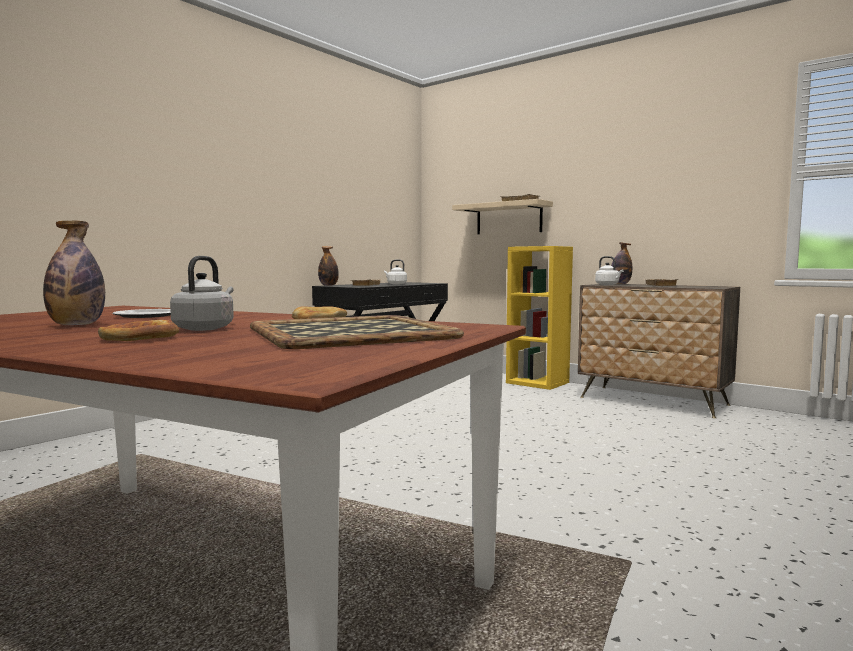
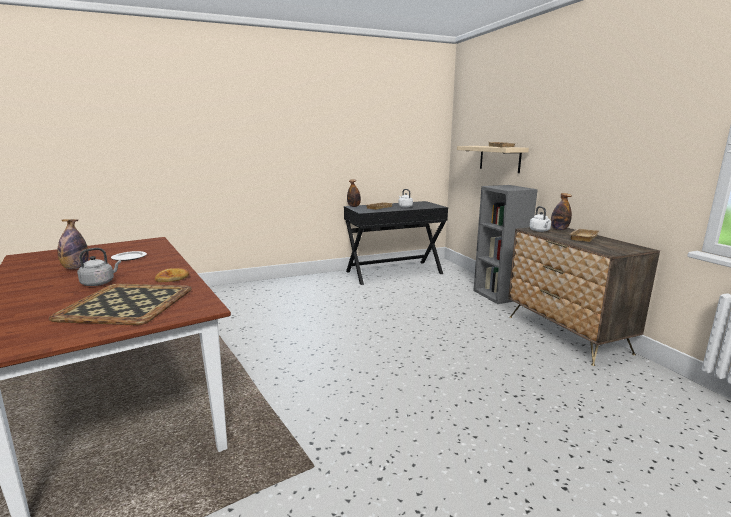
camera: 30 degrees right, 10 degrees up
(139, 338) = (50, 292): bread -> none
(538, 383) = (499, 295): yellow bookcase -> grey bookcase

